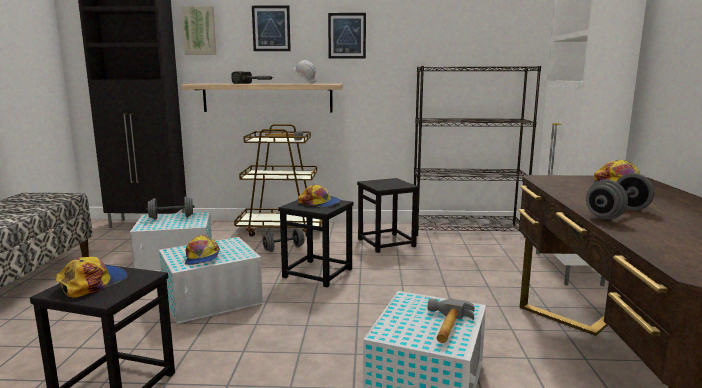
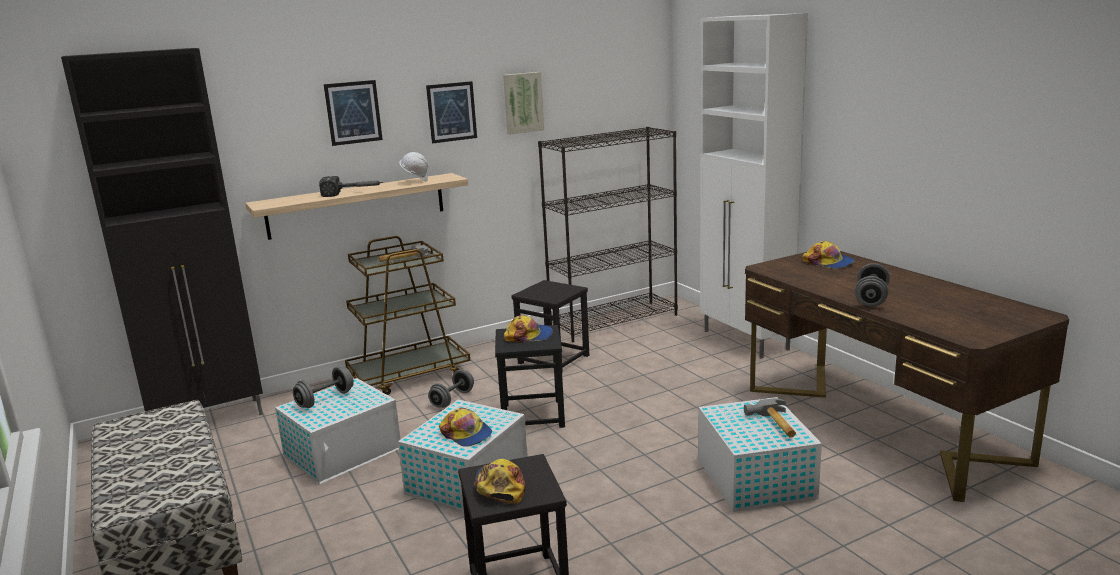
camera: 30 degrees left, 5 degrees up
(199, 30) = (249, 126): picture -> picture (522, 102)

